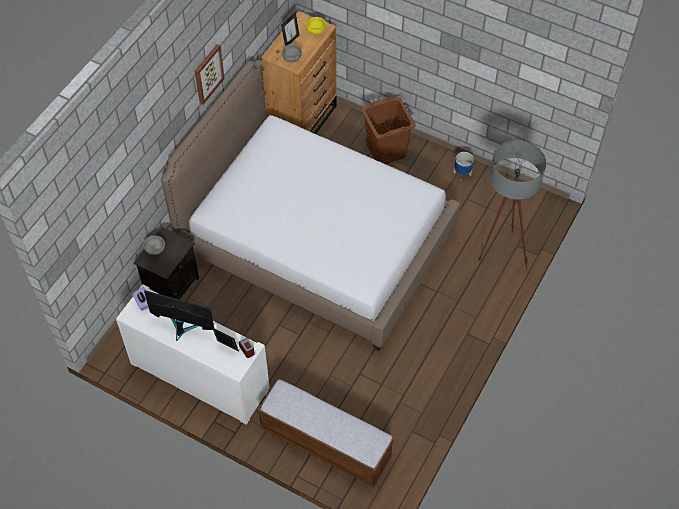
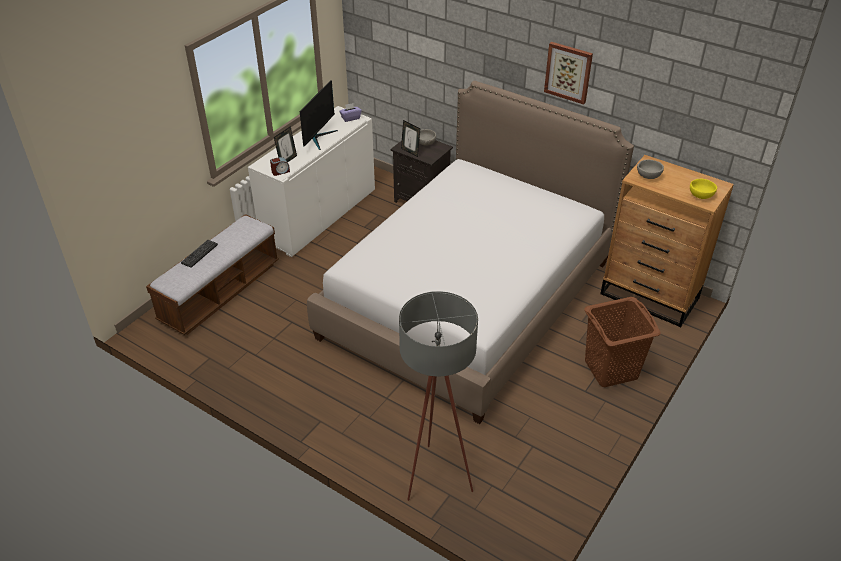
camera: 95 degrees right, 15 degrees down
(291, 40) = (678, 176): picture frame -> picture frame (410, 152)
(328, 432) = (199, 254): none -> keyboard
(462, 174) = (576, 446): planter -> none

